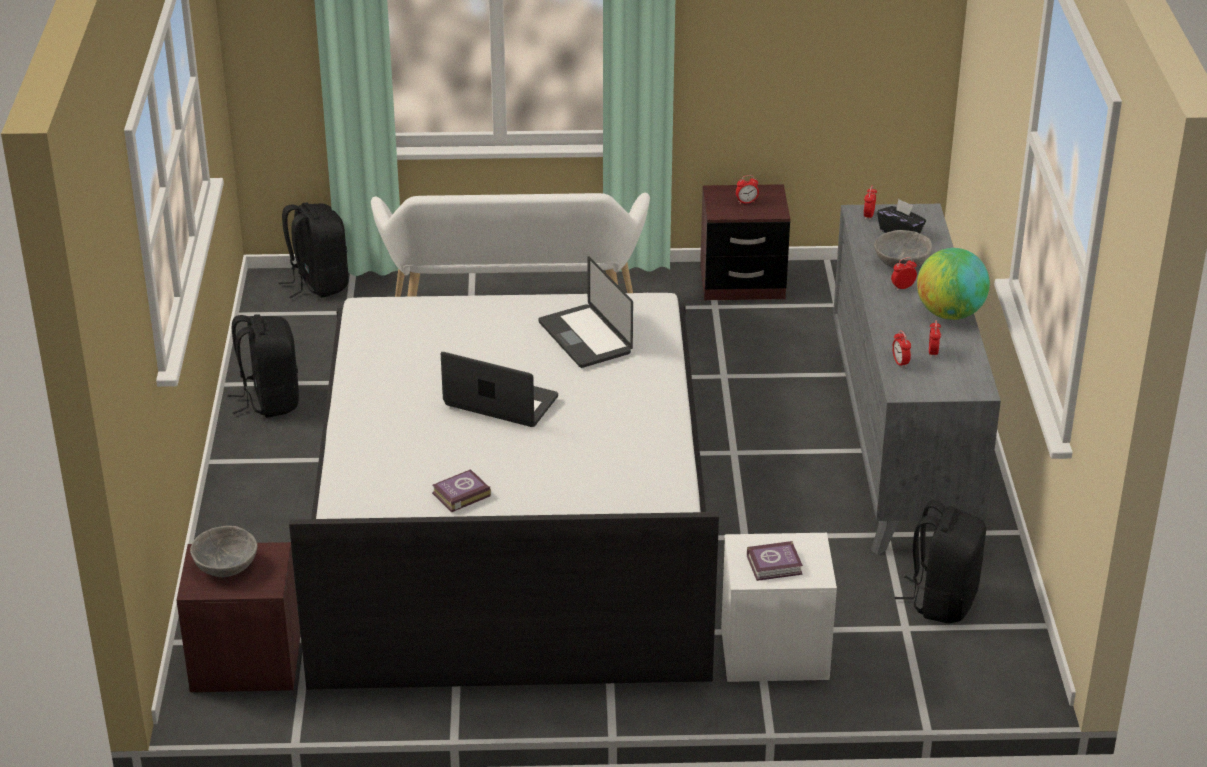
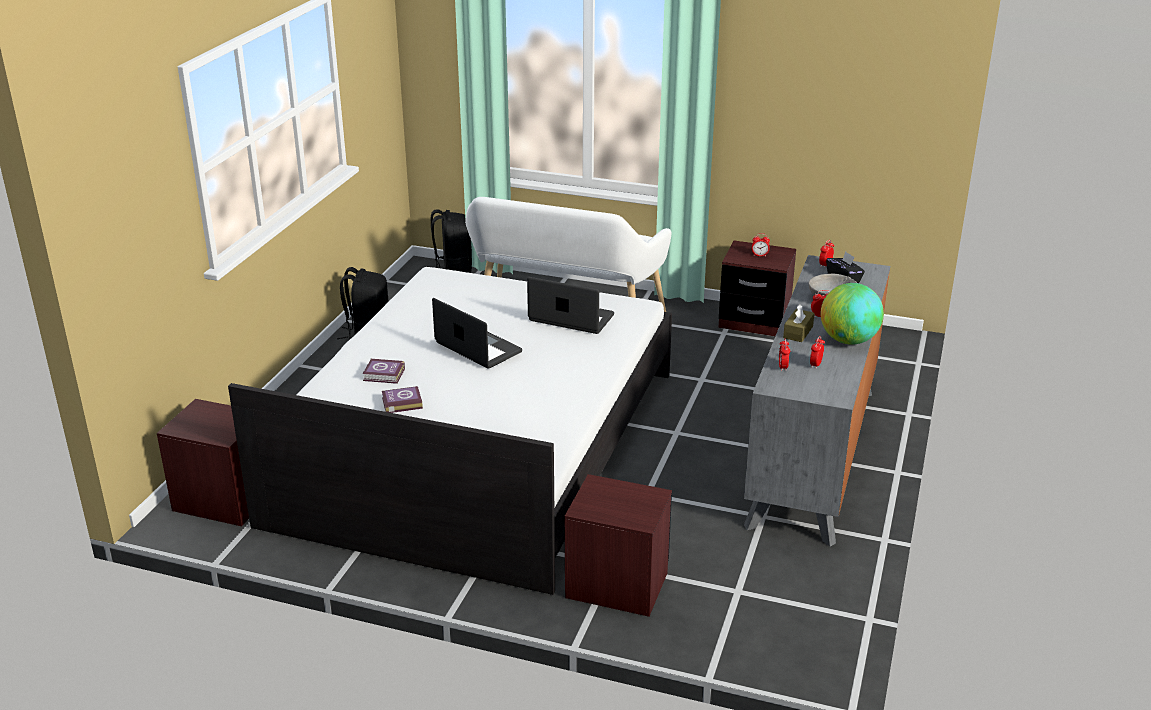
camera: 20 degrees right, 5 degrees down
(226, 565) = (208, 417): grey bowl -> none
(585, 338) = (571, 318): laptop -> laptop turned 120 degrees clockwise
(774, 652) = (617, 585): white nightstand -> brown nightstand
(775, 565) = (613, 506): book -> book (385, 375)
(890, 314) = (798, 332): none -> brown tissue box
(942, 600) = (781, 577): black backpack -> none

